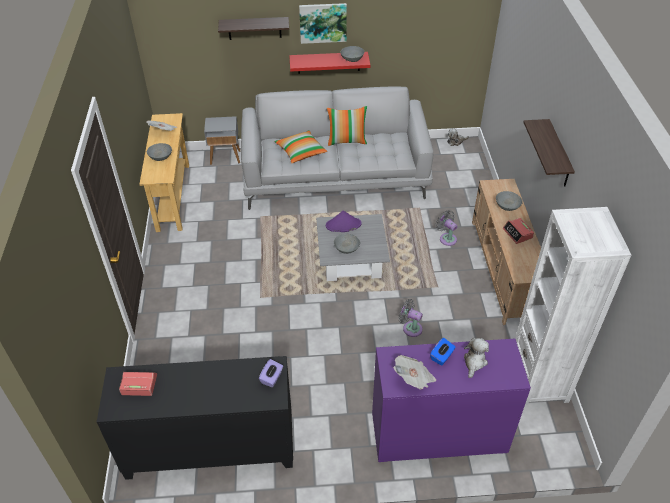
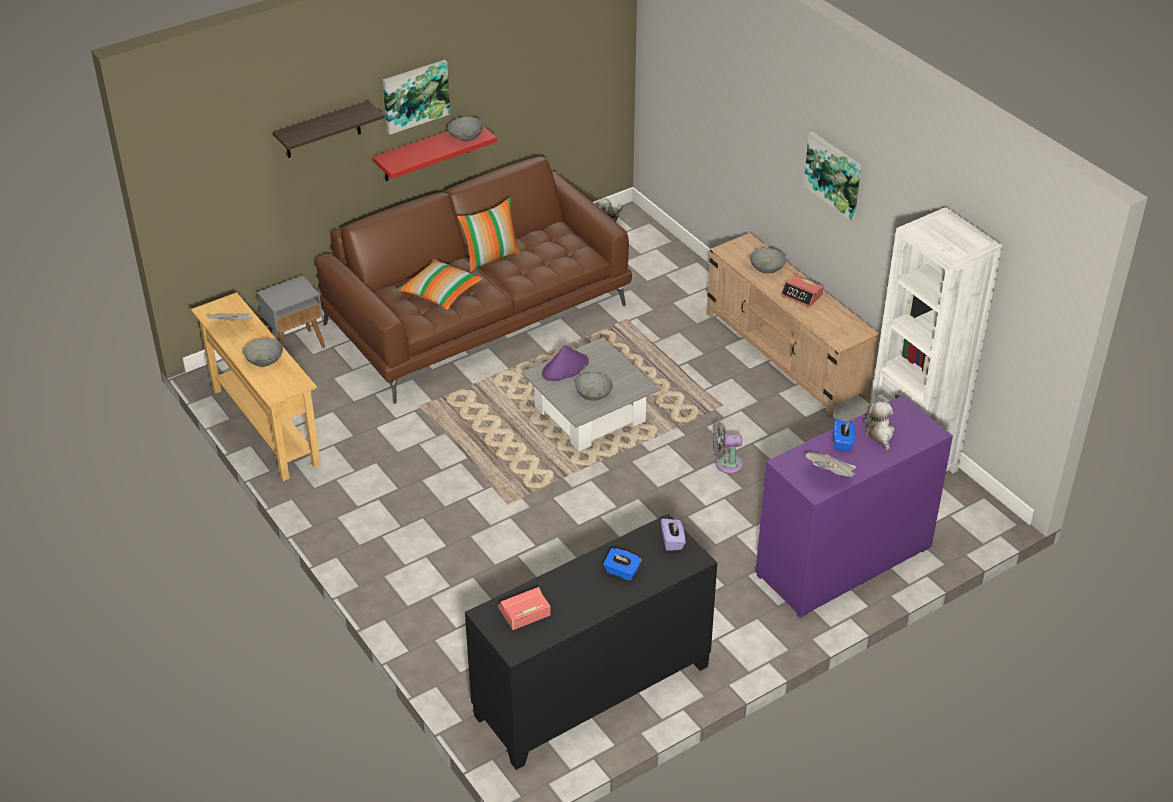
camera: 30 degrees left, 5 degrees down
(221, 385) = (622, 572): none -> blue tissue box
(336, 174) = (478, 314): grey sofa -> brown sofa
(446, 238) = (690, 344): grey fan -> none
(558, 155) = (834, 174): shelf -> picture

